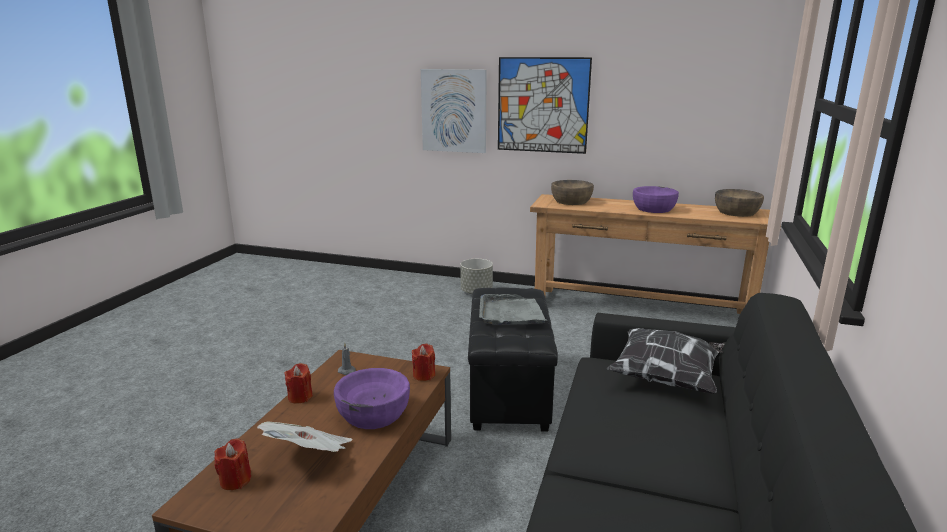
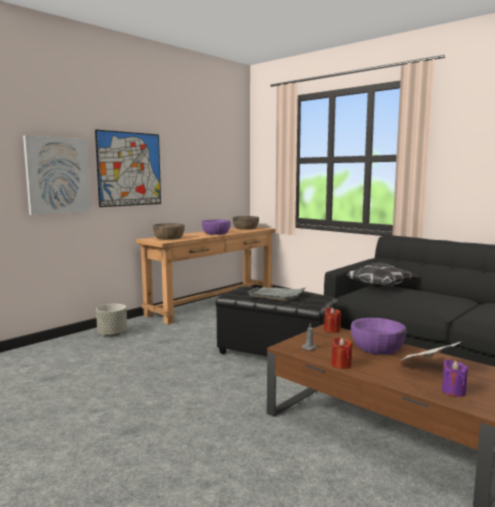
camera: 65 degrees left, 10 degrees down
(235, 480) = (453, 391): red candle -> purple candle

